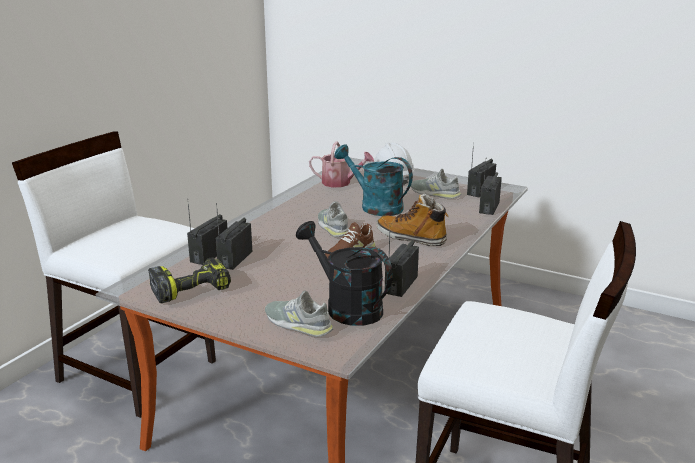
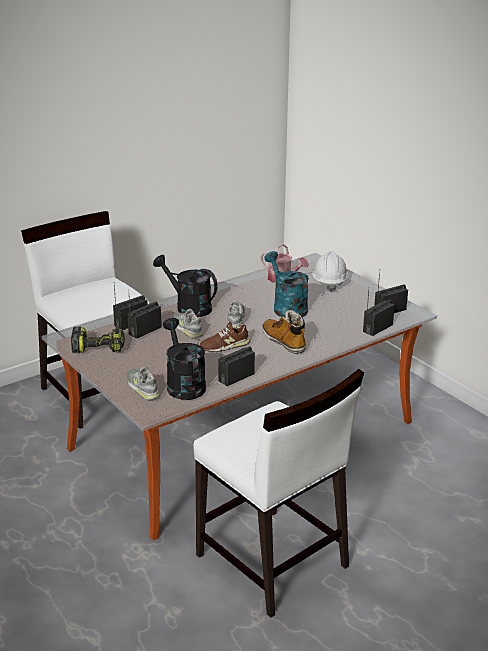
camera: 25 degrees right, 5 degrees up
(264, 226) = (188, 307): none -> black watering can
(435, 193) = (348, 305): grey shoe -> grey shoe (187, 328)

